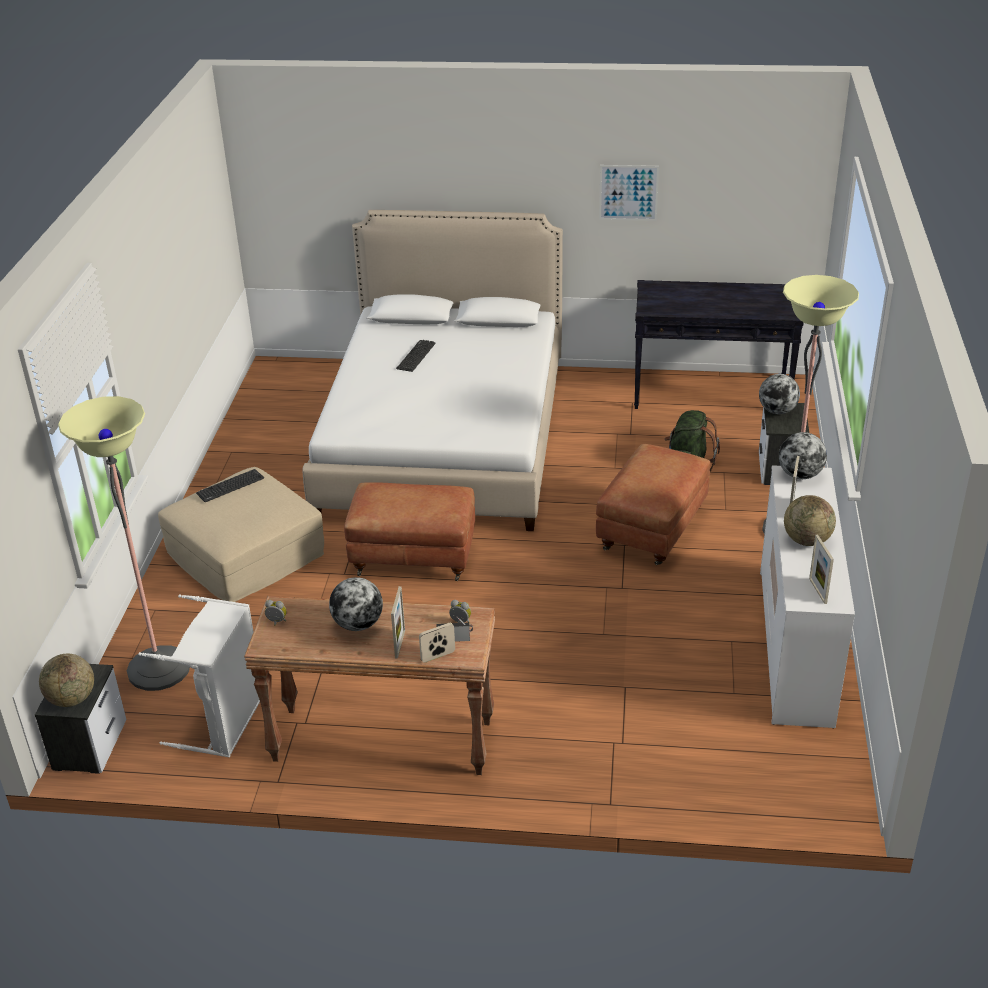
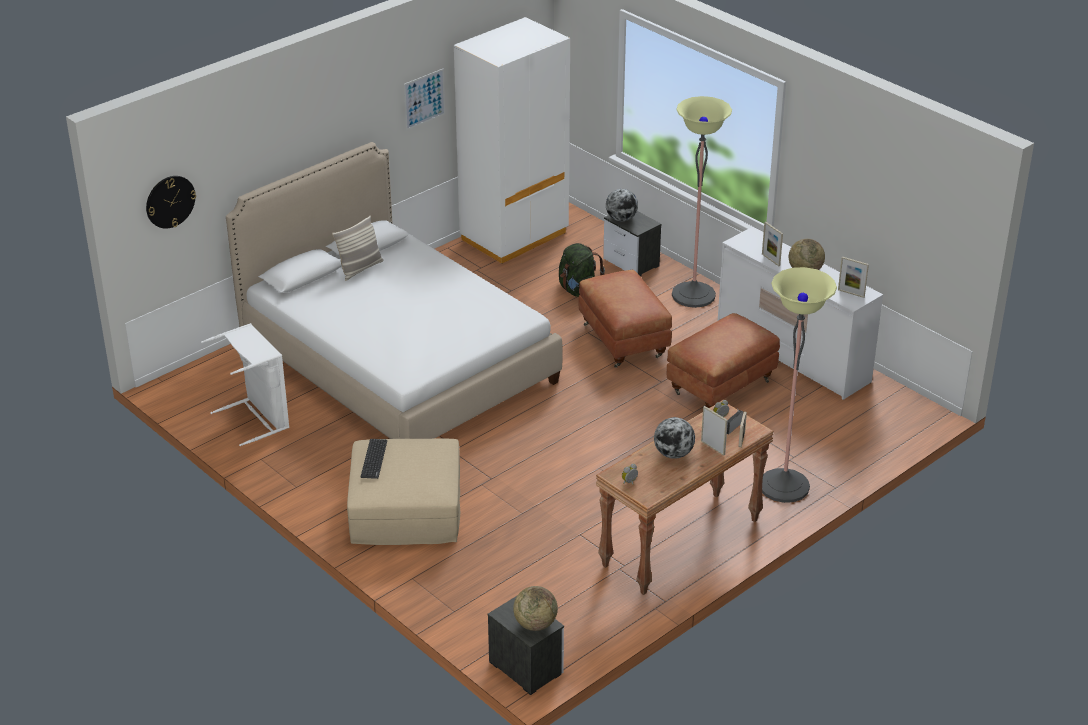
camera: 50 degrees left, 0 degrees up
(159, 669) = (484, 604): floor lamp -> floor lamp (784, 486)
(224, 722) = (579, 598): white laundry basket -> white laundry basket (257, 418)
(296, 185) = (170, 201): none -> wall clock
(414, 558) = (516, 442): brown ottoman -> brown ottoman (721, 386)
(416, 356) = (361, 300): keyboard -> none
(461, 333) = (360, 269): none -> pillow
(711, 392) = (514, 236): black console table -> white wardrobe
(800, 475) = (744, 239): globe -> none

